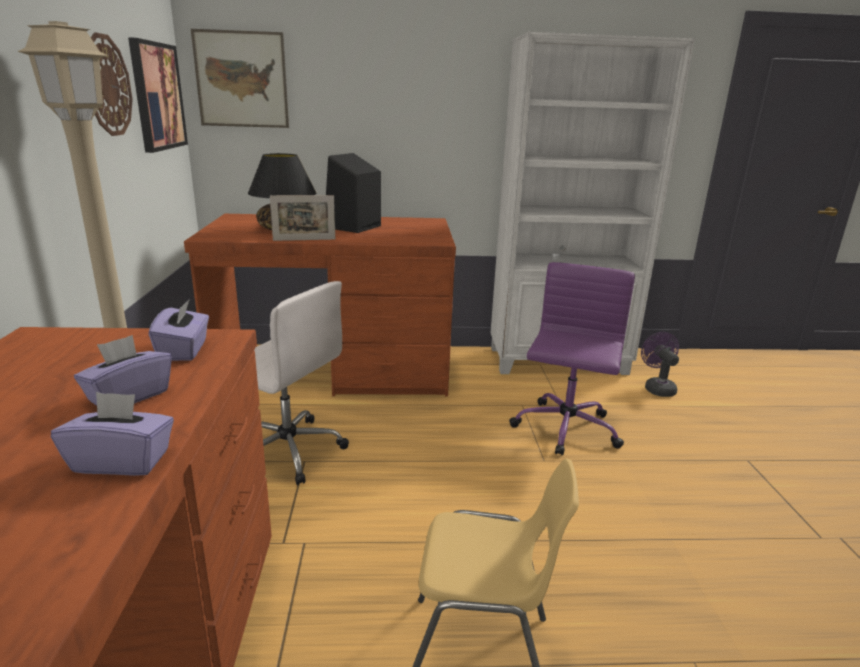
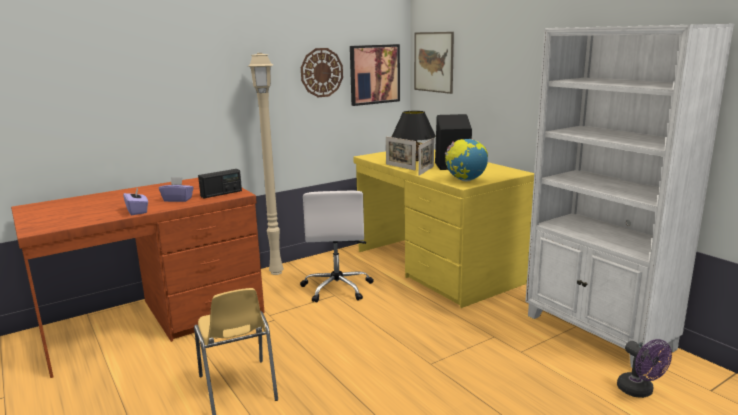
camera: 60 degrees right, 5 degrees down
(184, 350) = (221, 193): purple tissue box -> radio
(335, 369) = (436, 266): brown desk -> yellow desk
(348, 237) = (426, 171): none -> picture frame
(422, 237) = (465, 180): none -> globe
(565, 429) = (485, 362): purple office chair -> none
(657, 388) = (639, 391): purple fan -> purple fan turned 105 degrees clockwise

